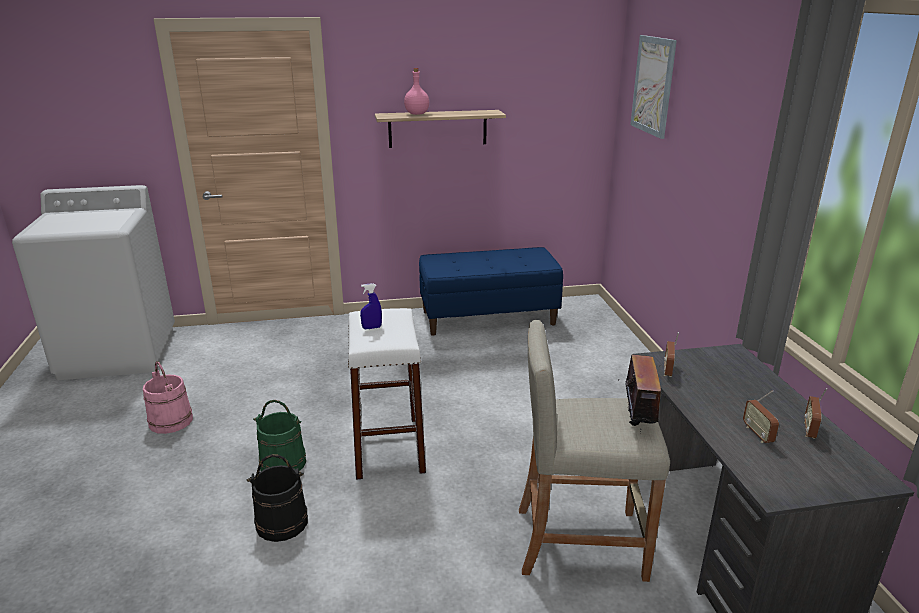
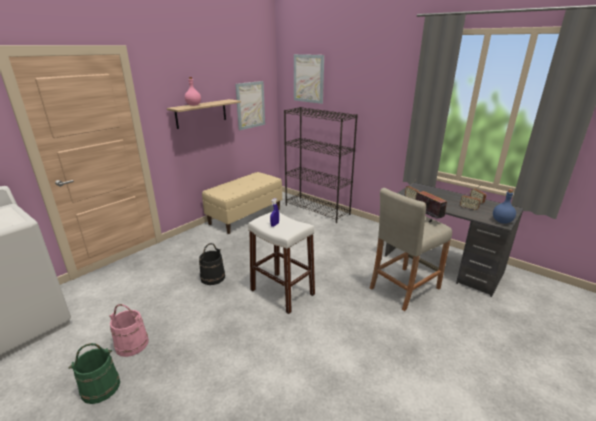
camera: 40 degrees left, 0 degrees up
(281, 523) = (282, 354): black bucket -> black bucket (213, 277)
(283, 463) = (240, 327): green bucket -> green bucket (100, 388)
(488, 317) = (245, 216): blue bench -> beige bench
(545, 124) = (250, 105): none -> picture
(618, 348) = (317, 209): none -> black bookcase
(782, 489) = (502, 221): none -> blue bottle

